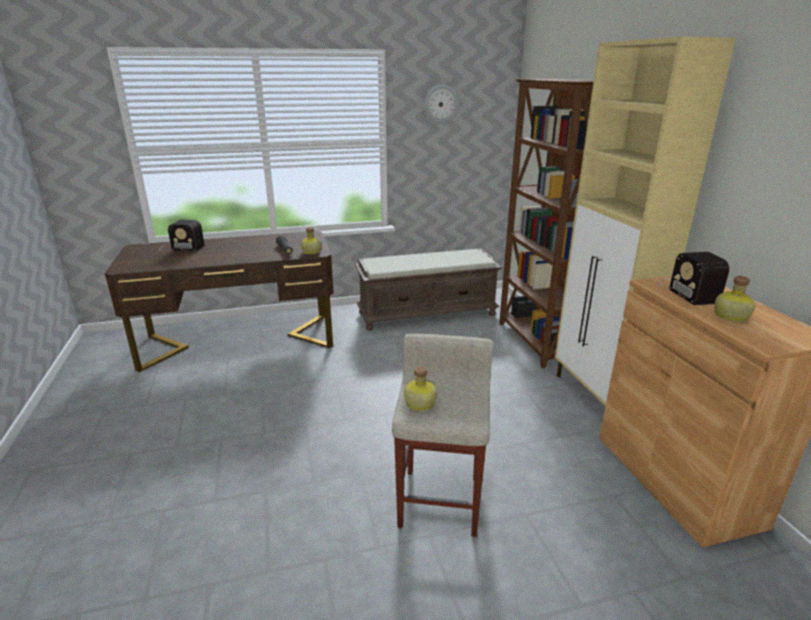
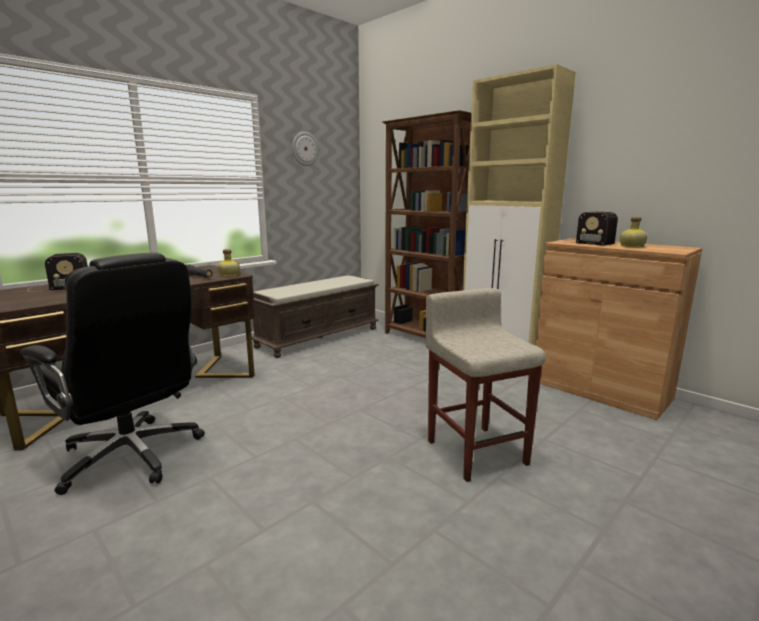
camera: 30 degrees left, 10 degrees down
(191, 401) = (132, 456): none -> black office chair
(419, 403) = (472, 347): bottle -> none

